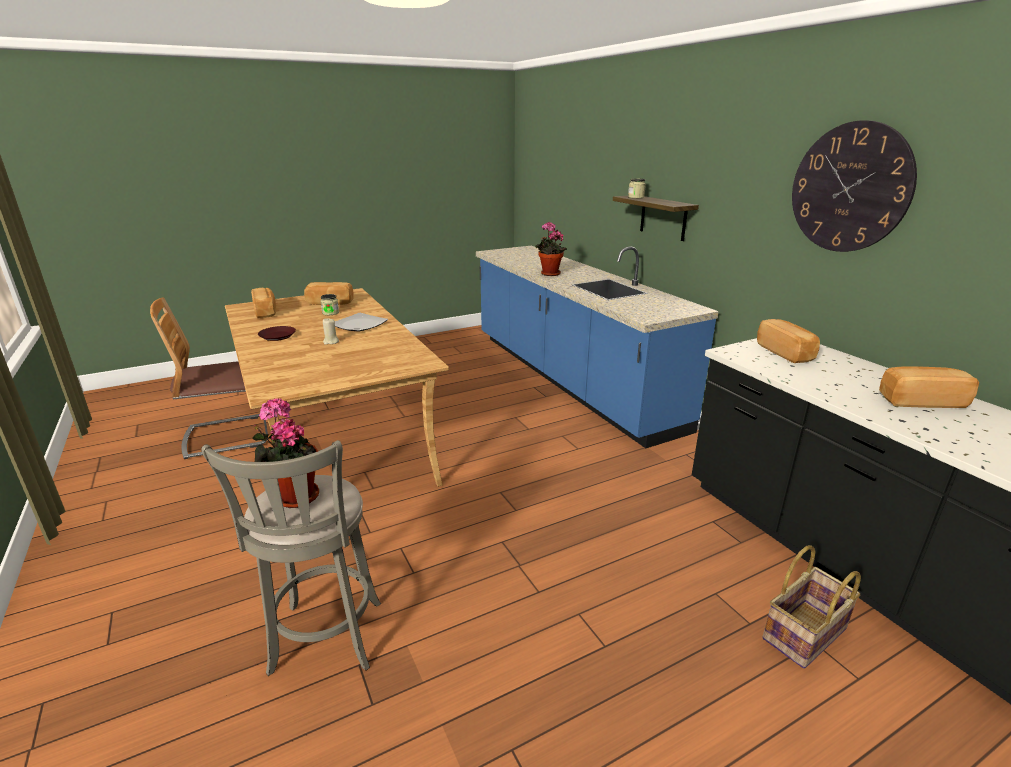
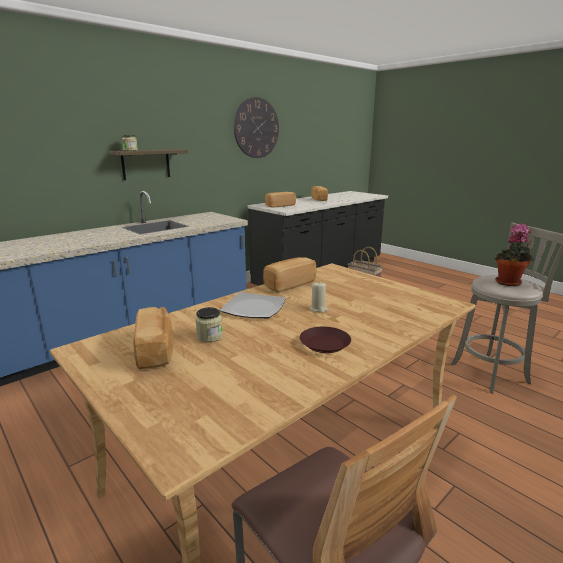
camera: 105 degrees left, 5 degrees down
(266, 312) = (216, 397): bread -> bread (289, 284)
(549, 274) = (95, 241): potted plant -> none

